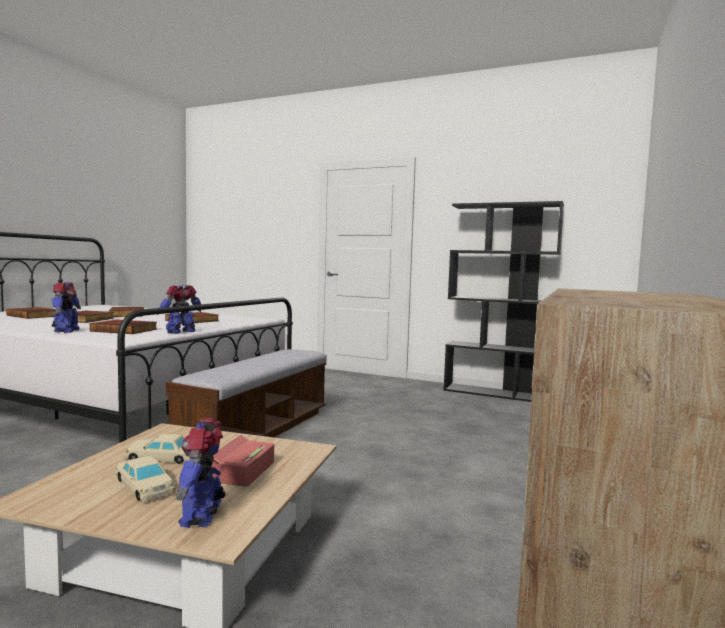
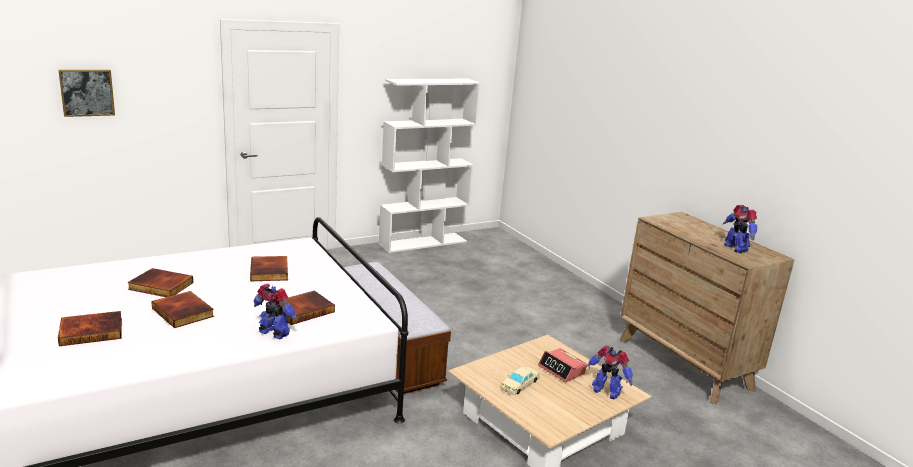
camera: 55 degrees left, 15 degrees up
(144, 485) = (559, 397): beige toy car -> none
(182, 332) = (348, 293): toy robot -> toy robot (736, 248)
(240, 220) = (87, 92): none -> picture
(497, 393) = (423, 242): black bookcase -> white bookcase

